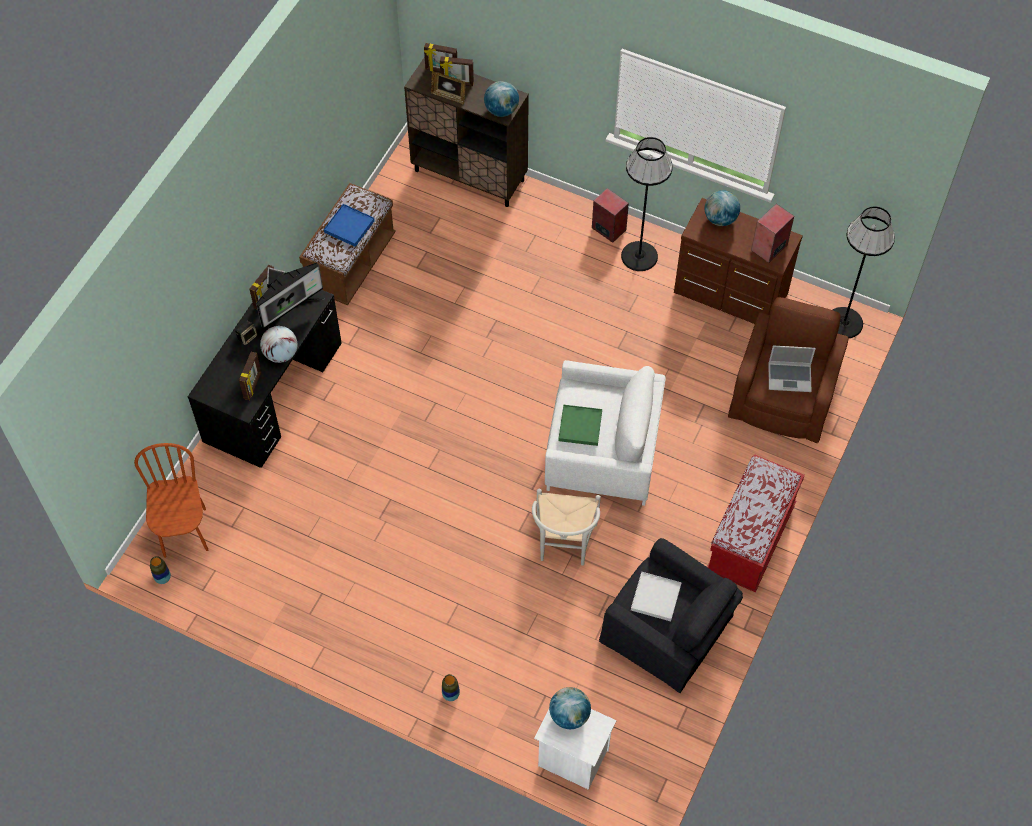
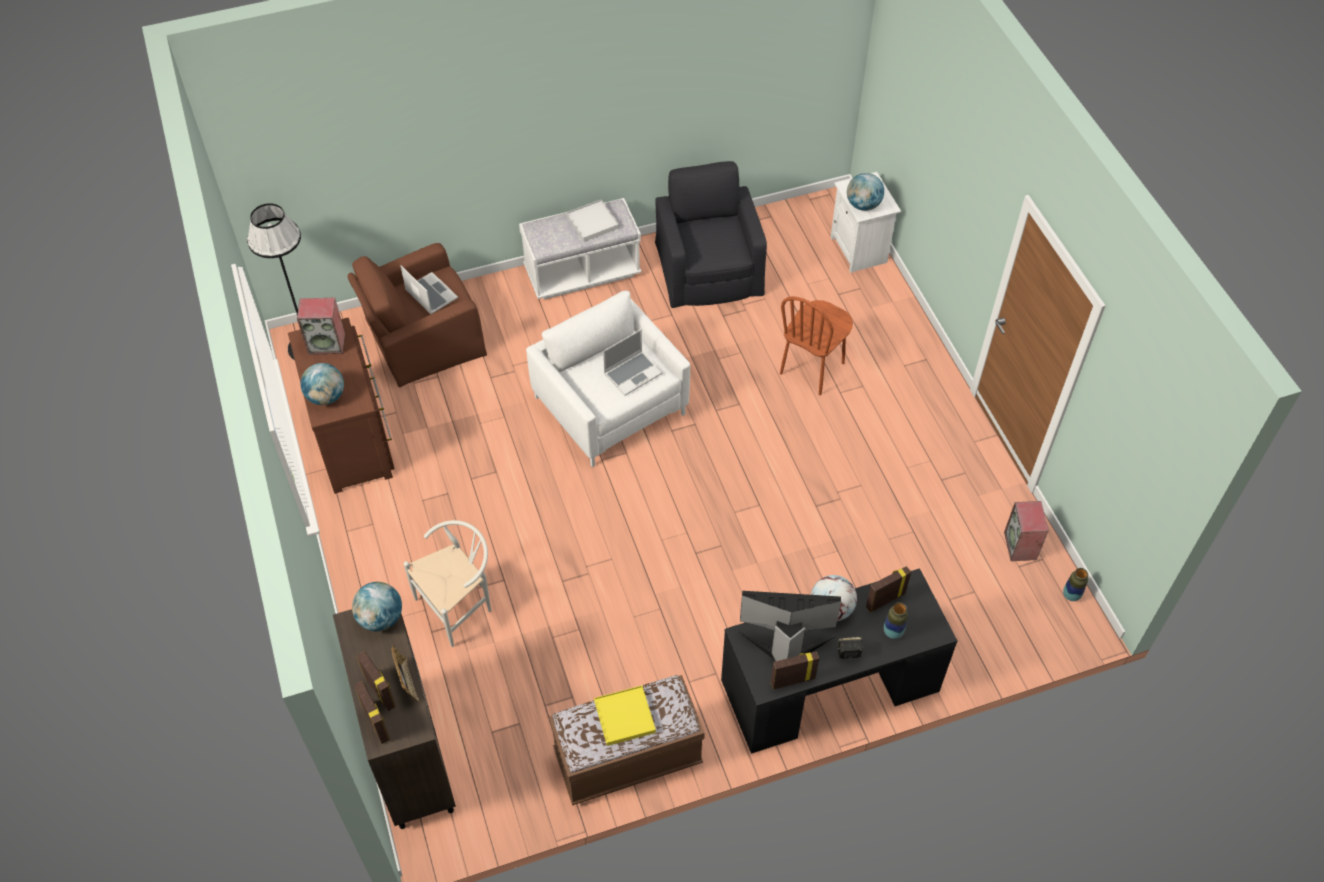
camera: 135 degrees left, 5 degrees down
(184, 532) = (1022, 620): brown chair -> brown chair (812, 368)
(349, 226) = (625, 717): blue tray -> yellow tray
(451, 694) = (906, 342): vase -> vase (893, 632)
(564, 546) = (717, 368): white chair -> white chair (460, 605)
(580, 426) = (633, 373): green tray -> laptop
(608, 229) = (365, 580): speaker -> speaker (1020, 546)
(639, 256) = (374, 531): black floor lamp -> none
(655, 597) = (714, 242): white tray -> white tray (592, 222)
(750, 539) = (582, 272): red bench -> white bench

